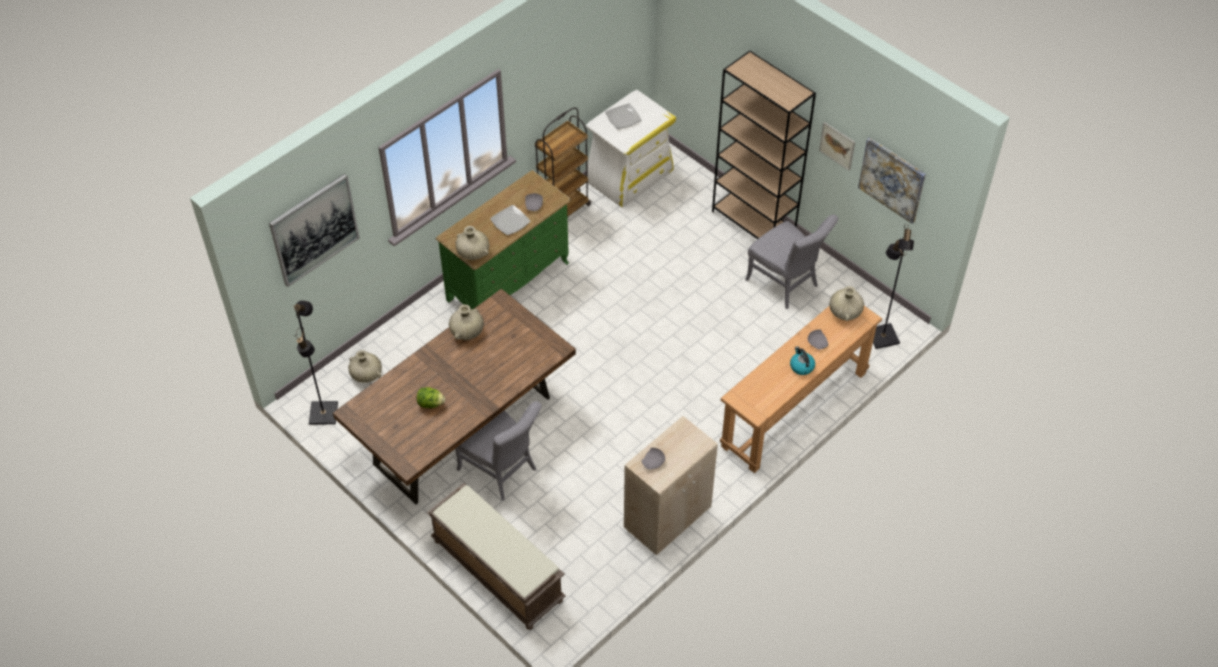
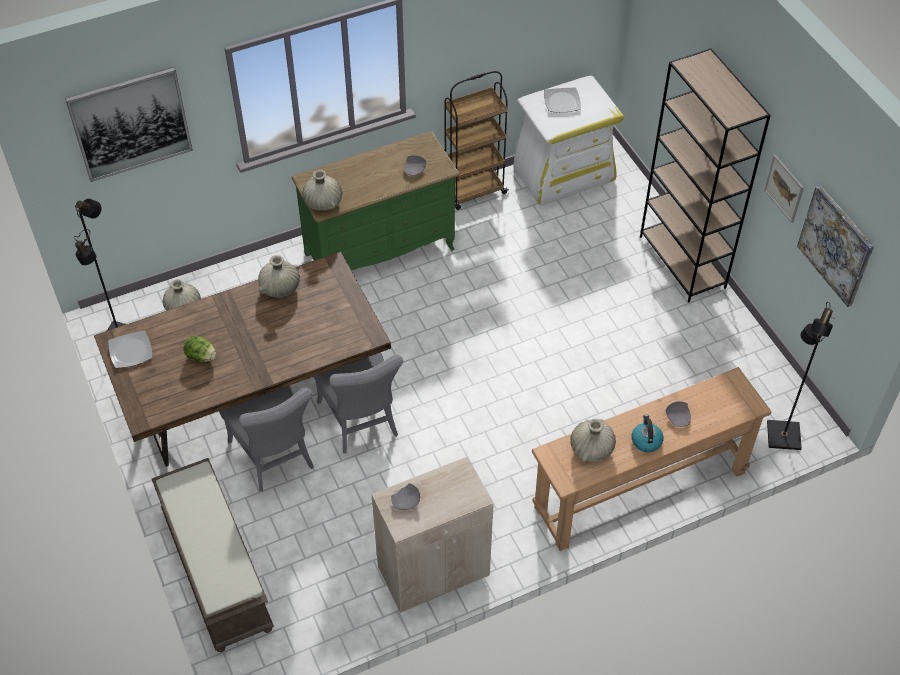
camera: 20 degrees right, 0 degrees up
(510, 221) = (380, 180): plate -> plate (131, 351)
(786, 284) = (691, 341): grey chair -> grey chair (361, 422)
(845, 312) = (728, 390): beige vase -> beige vase (591, 449)

